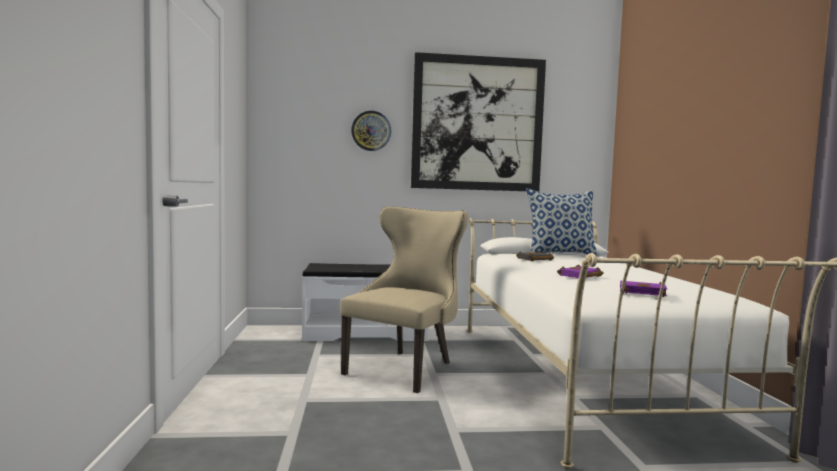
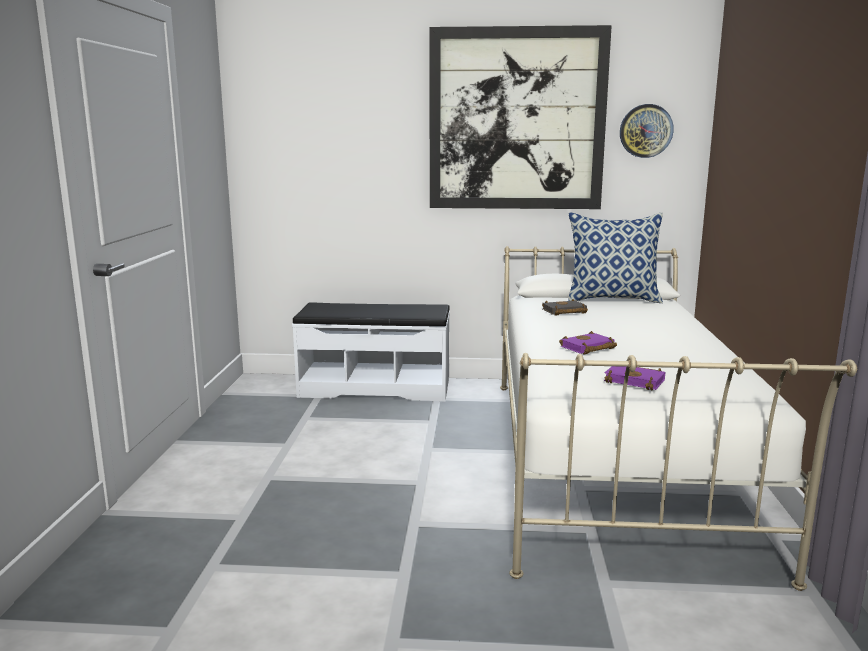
camera: 10 degrees right, 10 degrees up
(371, 131) = (377, 135): wall clock -> wall clock (646, 131)
(404, 368) = (398, 439): beige chair -> none

